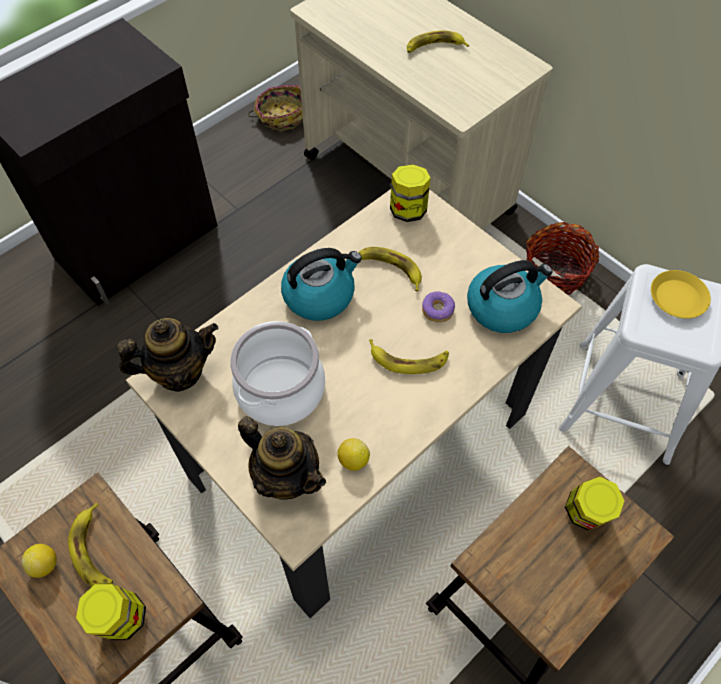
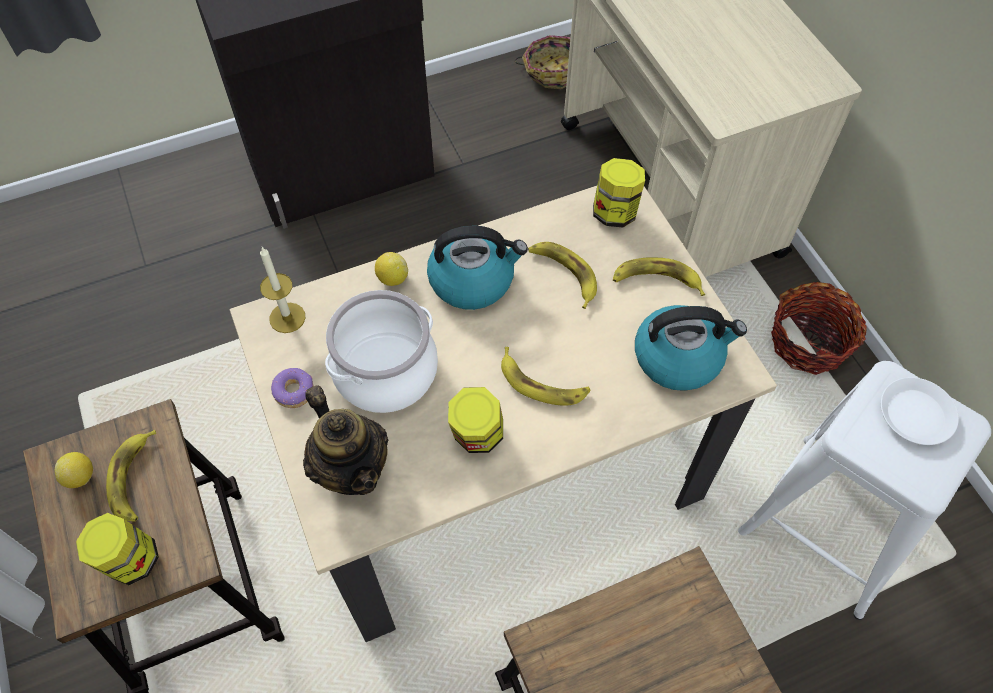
camera: 20 degrees right, 0 degrees up
(179, 371) = (287, 317): teapot -> candle
(353, 460) = (432, 476): lemon -> lemon (392, 278)
(434, 47) = (725, 30): banana -> banana (656, 280)
(438, 310) = (600, 337): donut -> donut (294, 391)
(586, 513) = (686, 632): jar -> jar (477, 436)
(677, 298) = (915, 414): yellow plate -> white plate

